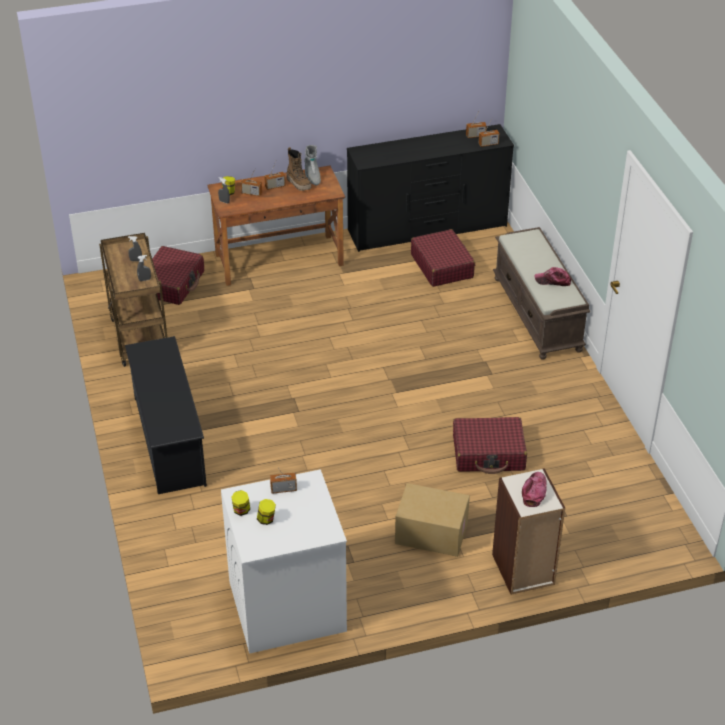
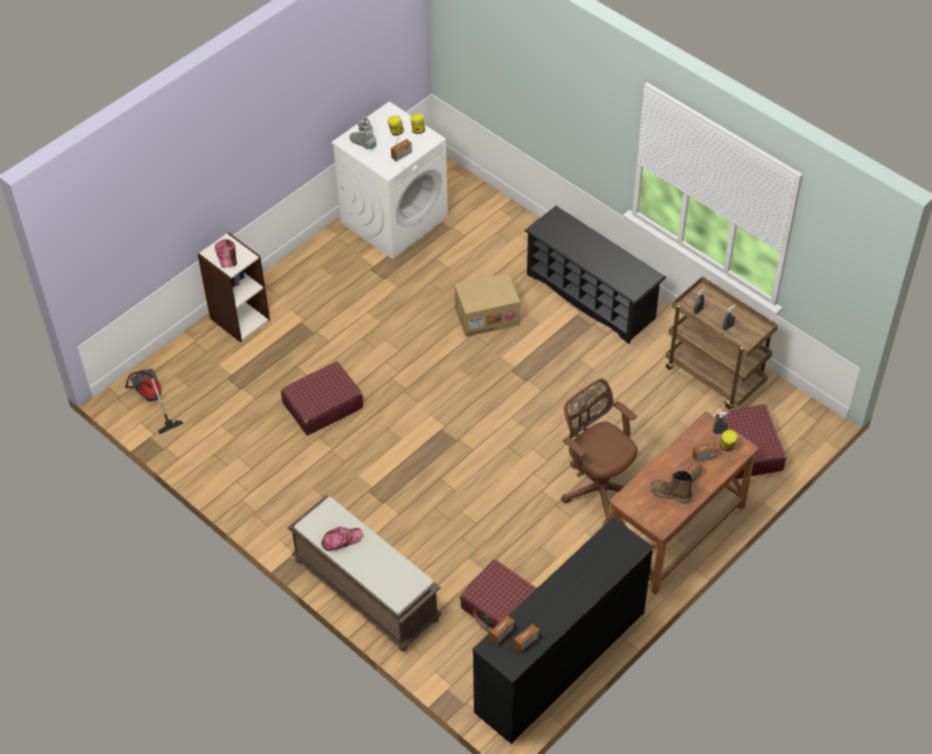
camera: 150 degrees right, 10 degrees up
(308, 305) = (598, 488): none -> brown office chair
(312, 176) = (666, 512): grey boot -> grey boot (363, 144)
(430, 534) = (327, 315): cardboard box -> cardboard box (487, 315)
(654, 527) = (151, 400): none -> vacuum cleaner

